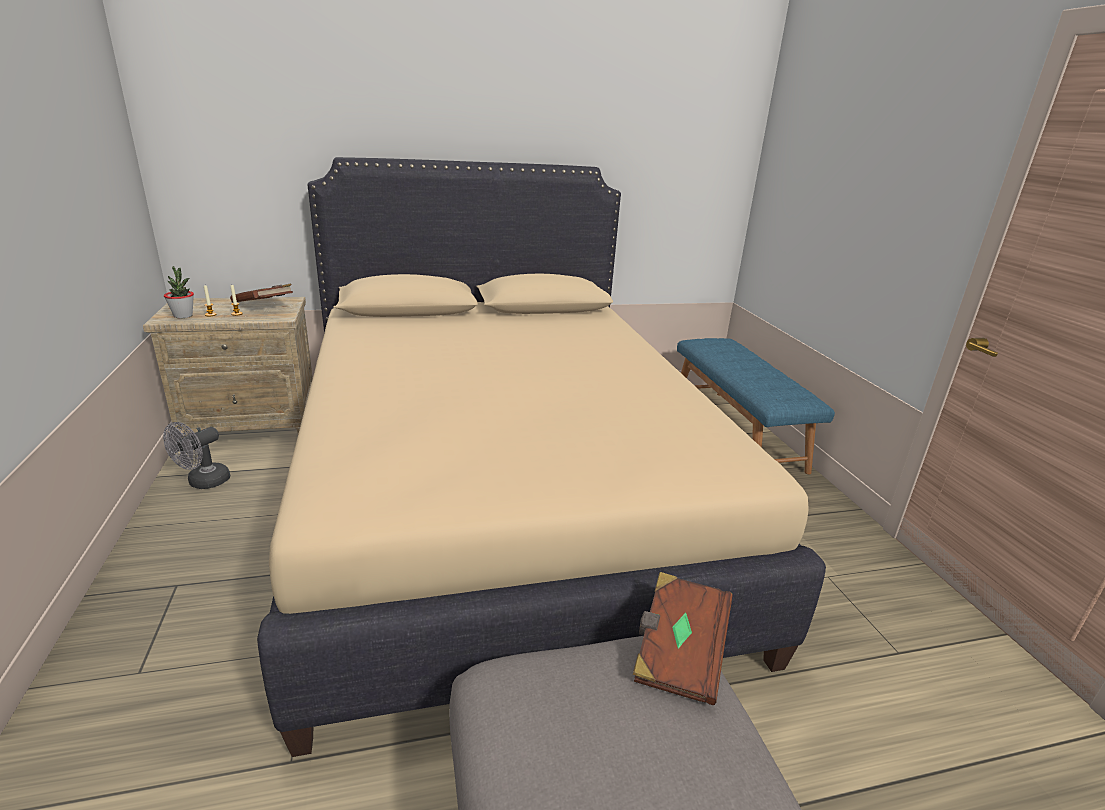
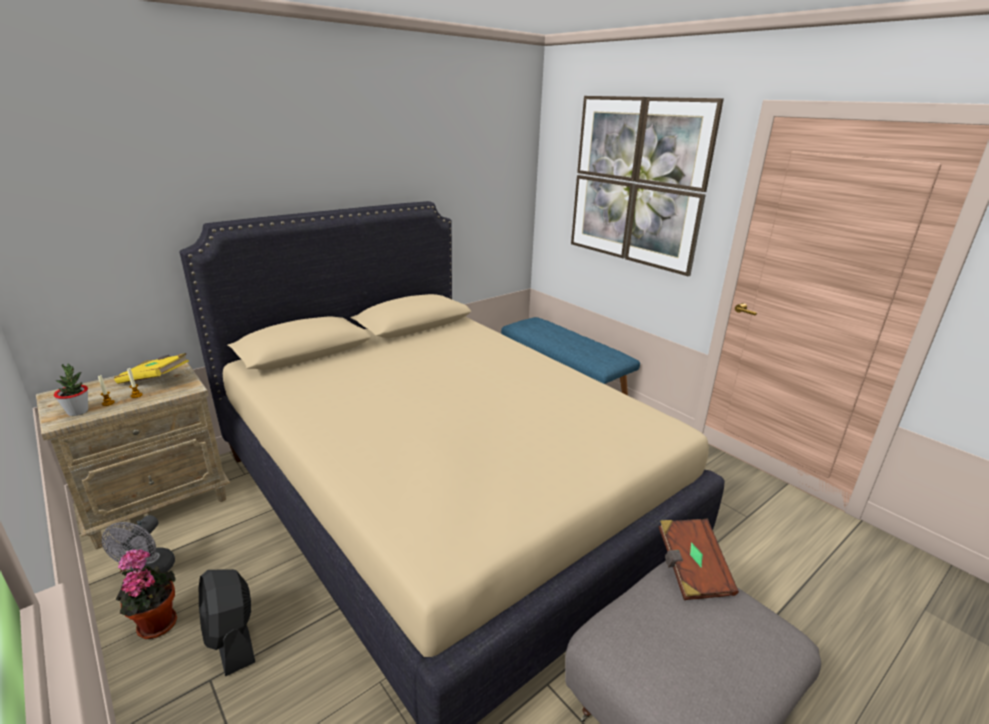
camera: 25 degrees left, 0 degrees up
(176, 523) = (155, 623): none -> potted plant
(219, 559) = (232, 638): none -> black fan
(264, 306) = (156, 380): brown book -> yellow book
(869, 156) = (637, 182): none -> picture

